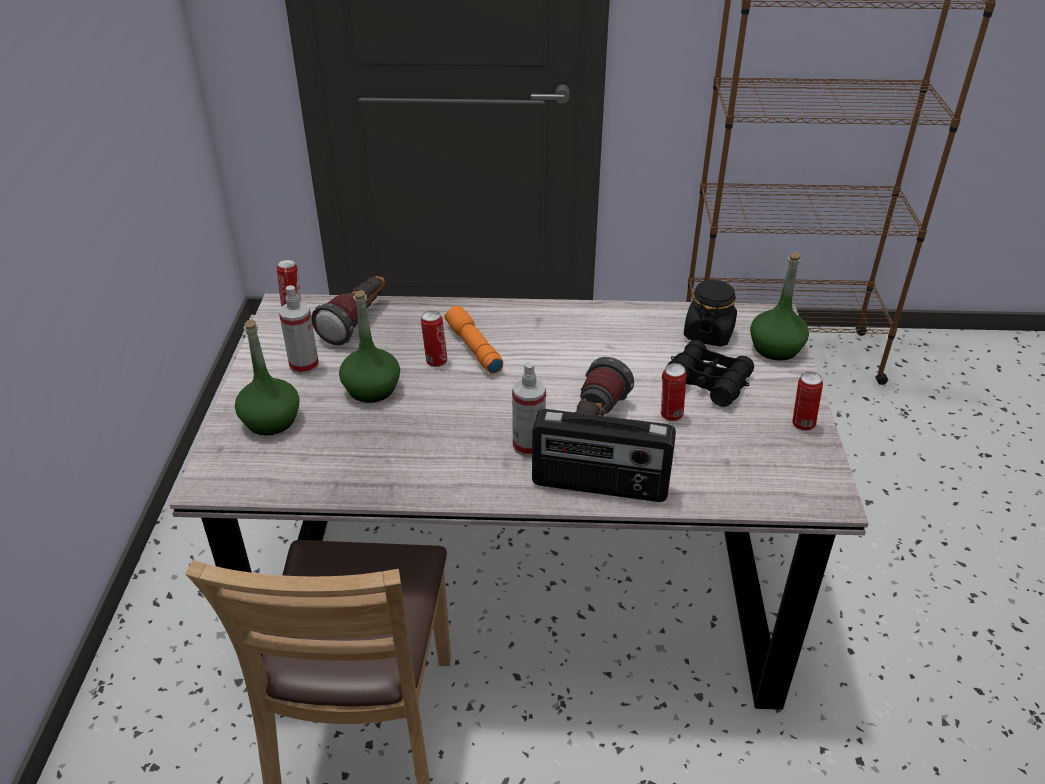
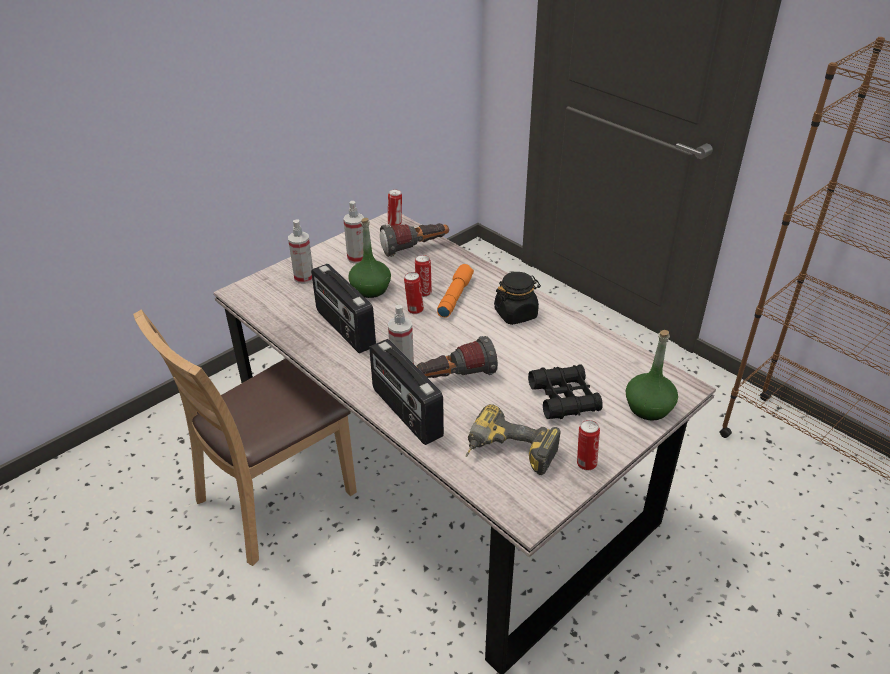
camera: 45 degrees right, 0 degrees up
(271, 420) = (304, 278): green bottle -> spray bottle
(408, 446) = (344, 329): none -> radio
(670, 415) = (508, 402): can -> can (414, 310)
(708, 334) = (614, 371): black jar -> black jar (516, 314)
(739, 460) = (508, 455): none -> power drill

